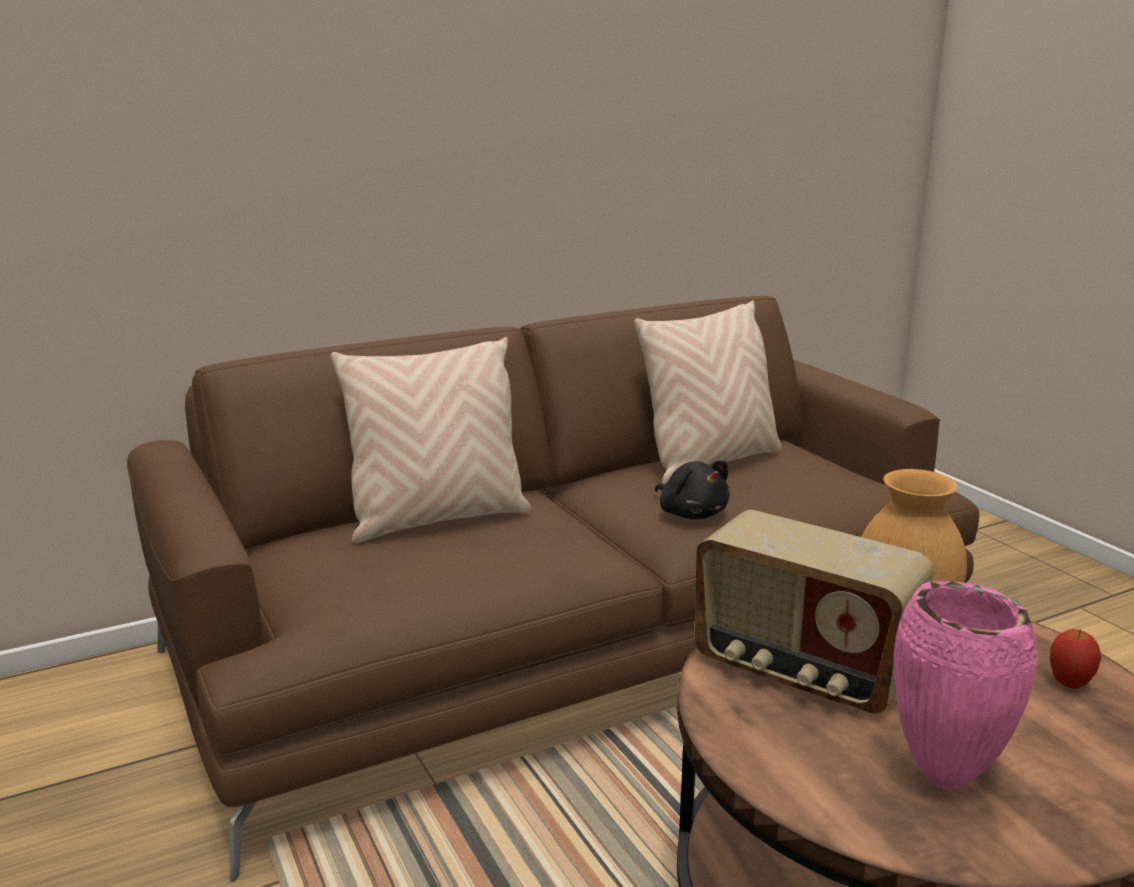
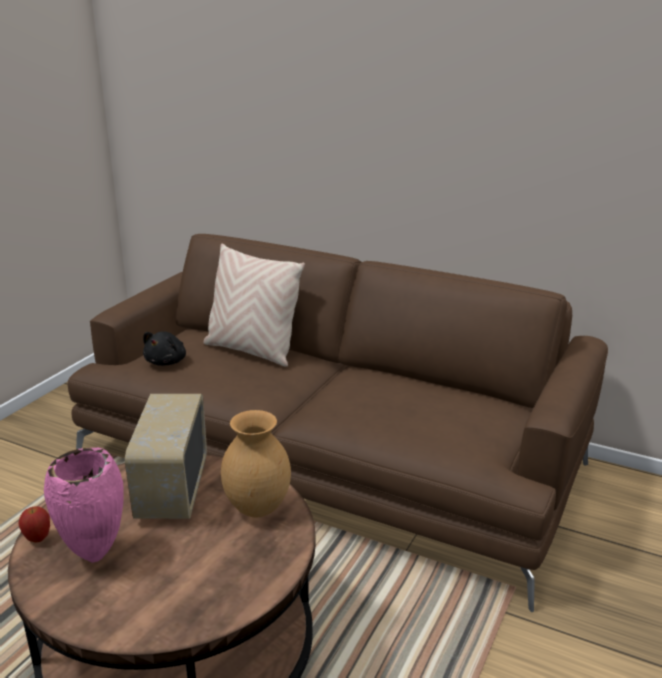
camera: 55 degrees right, 5 degrees up
(691, 513) = (346, 409): black plush toy -> black plush toy (167, 362)
(710, 463) = (429, 393): beige pillow -> none
(1069, 684) = (234, 582): apple -> apple (38, 539)

